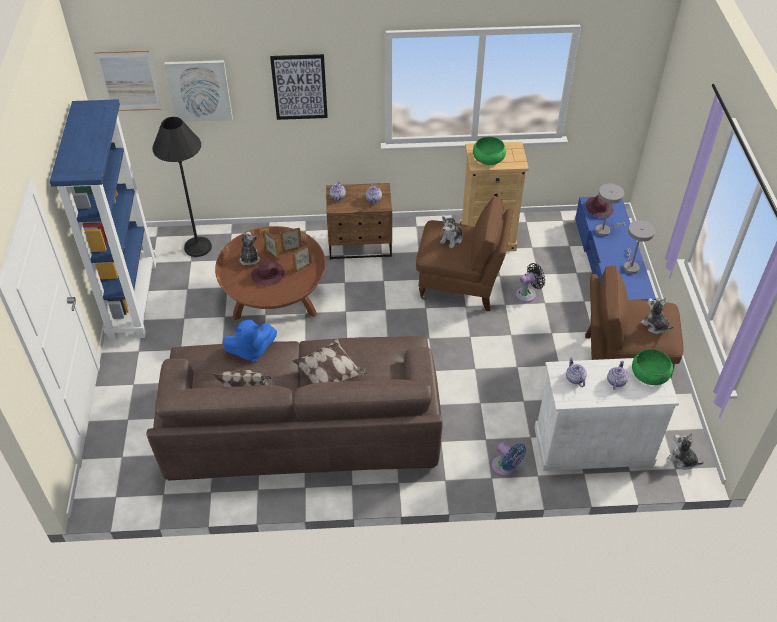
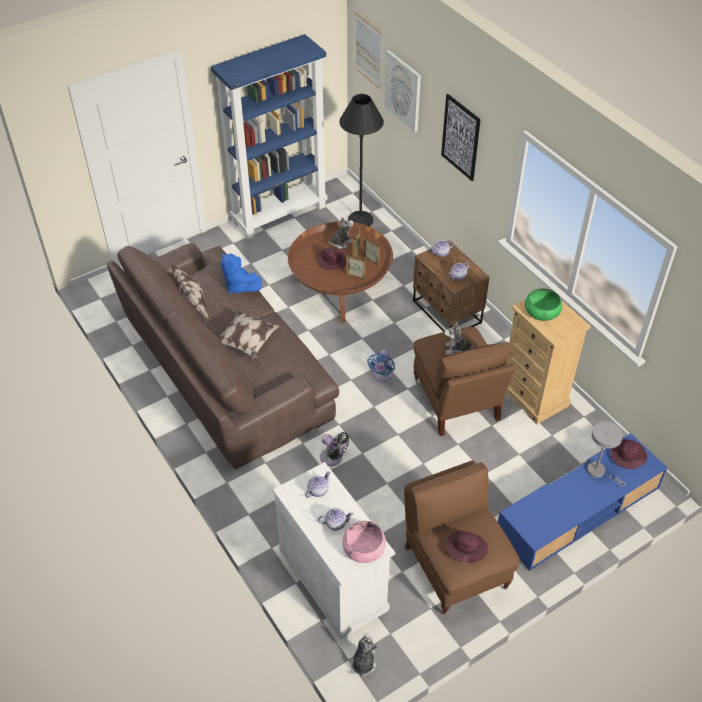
camera: 60 degrees right, 0 degrees up
(505, 468) = (265, 520): blue fan -> blue fan (382, 375)
(527, 294) = (485, 456): black fan -> black fan (333, 458)
(630, 266) = (563, 512): grey table lamp -> none
(650, 373) = (364, 547): green bowl -> pink bowl
(655, 325) = (465, 548): plush toy -> purple hat

